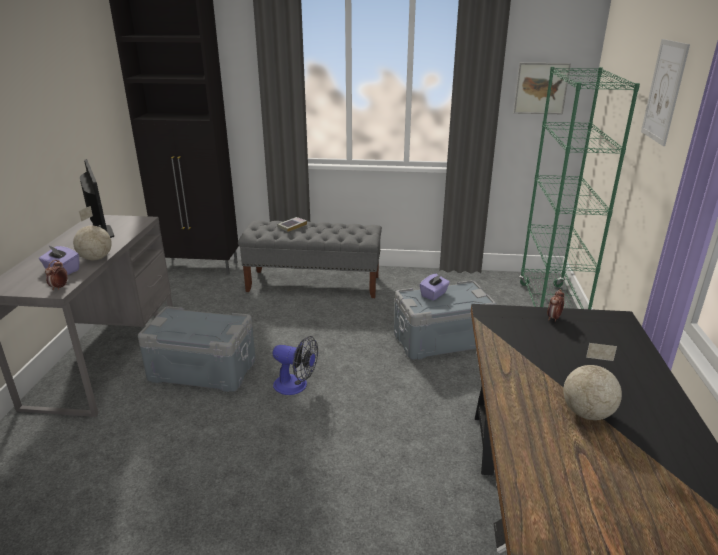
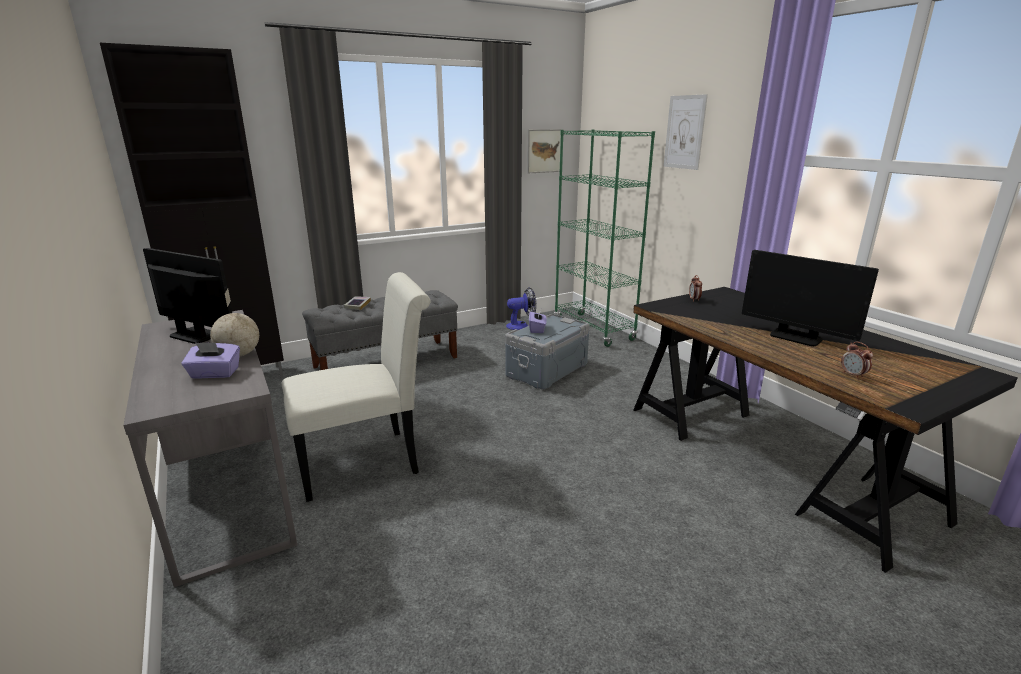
camera: 35 degrees left, 5 degrees down
(59, 287) = (245, 386): alarm clock -> alarm clock (853, 375)
(202, 371) = (367, 461): grey storage box -> white chair
(296, 386) = (475, 440): fan -> fan (521, 325)
(587, 414) = (796, 337): globe -> monitor

